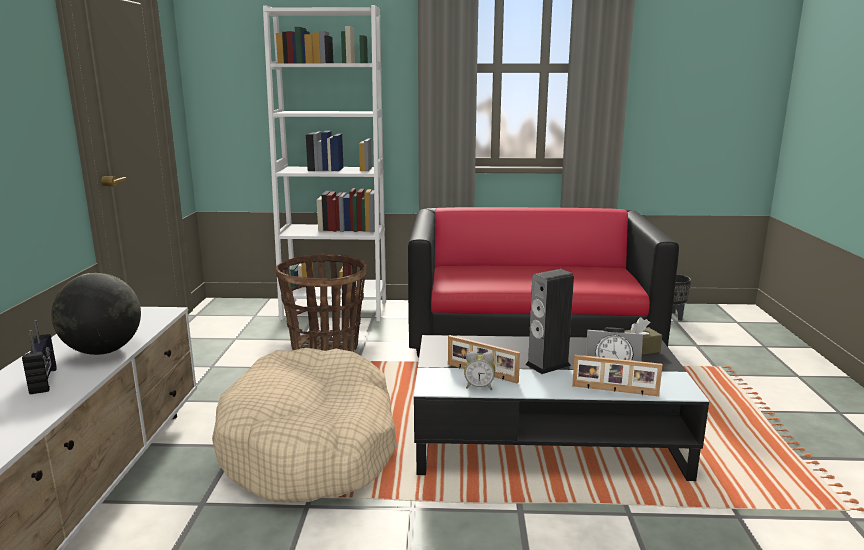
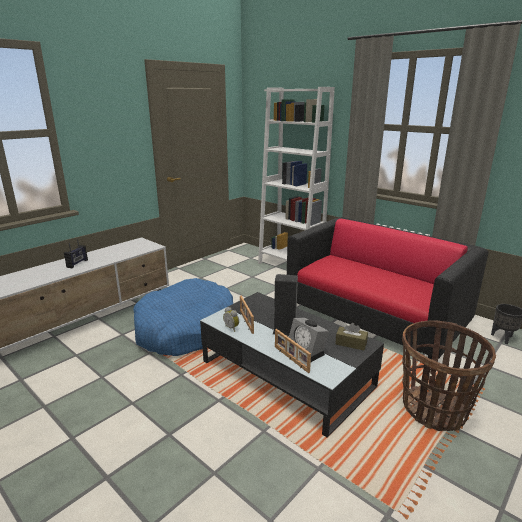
camera: 40 degrees right, 5 degrees up
(103, 351) = (109, 257): globe -> none
(311, 446) = (185, 329): beige dog bed -> blue dog bed
(326, 347) = (257, 285): basket -> basket (434, 409)

